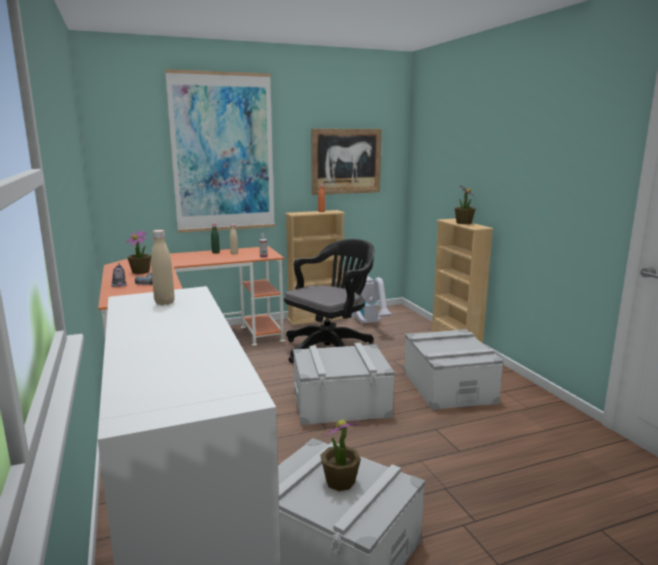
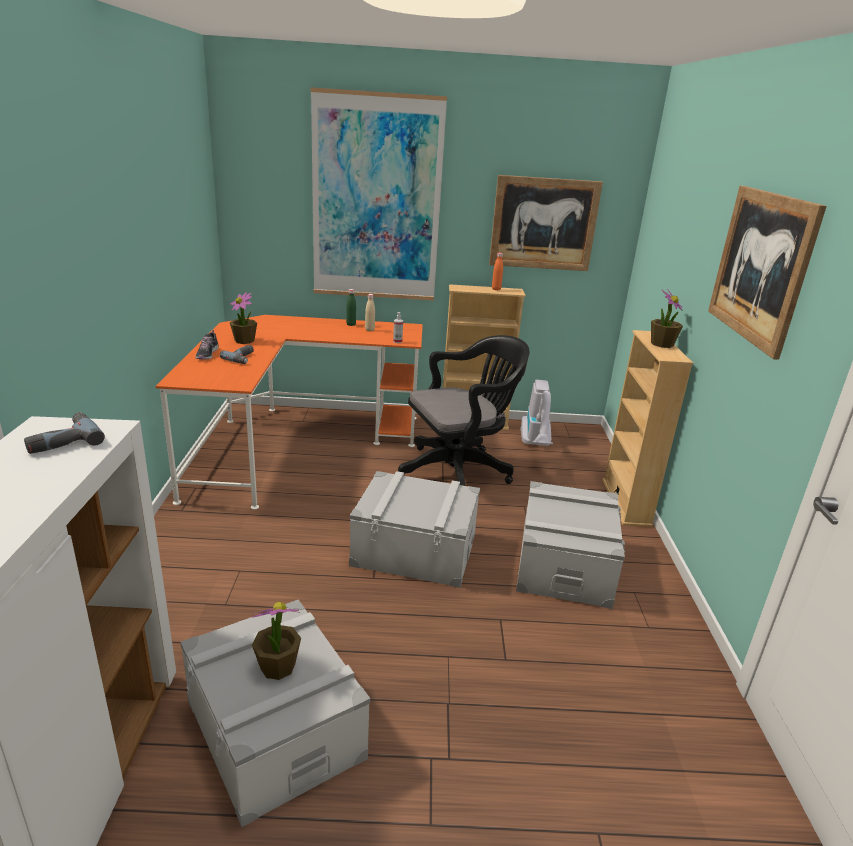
camera: 20 degrees right, 10 degrees up
(164, 303) = (62, 440): beige bottle -> power drill
(539, 151) = (760, 267): none -> picture

